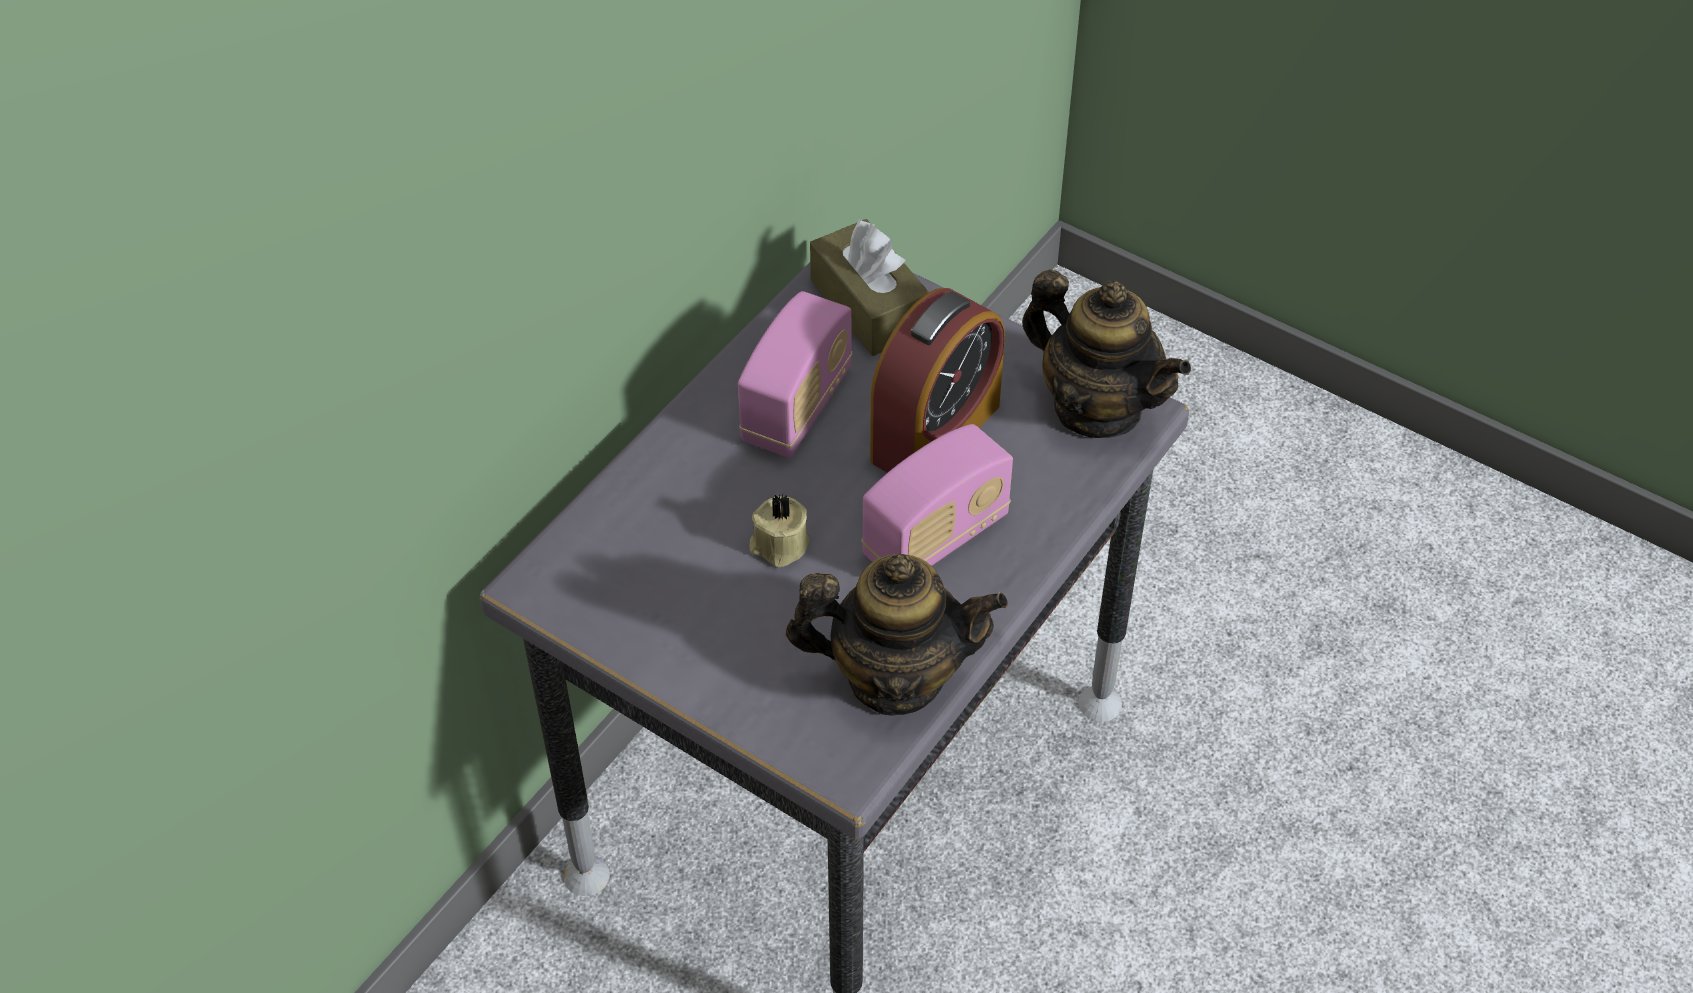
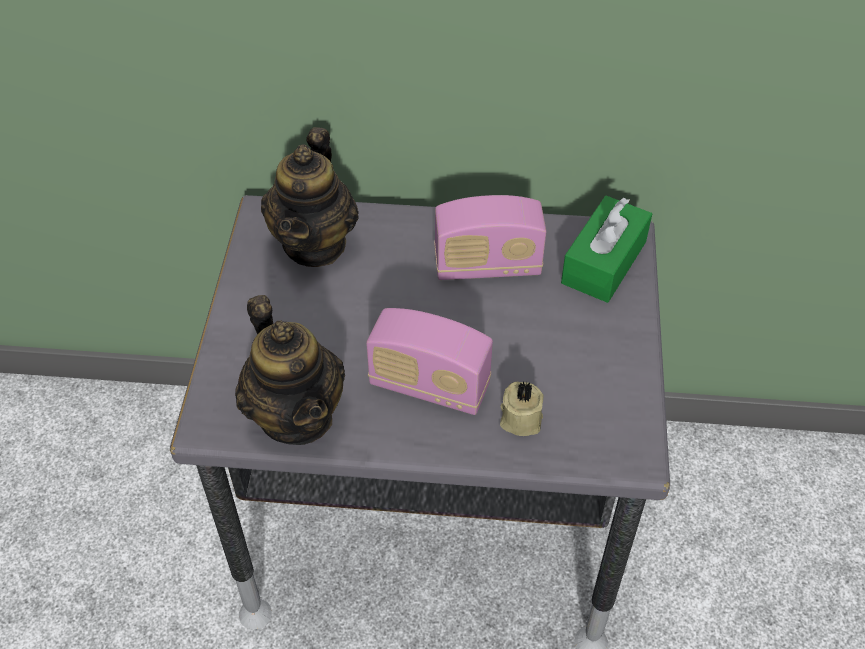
camera: 60 degrees right, 0 degrees up
(779, 545) = (366, 308): beige candle -> beige candle (520, 418)
(869, 306) = (604, 262): brown tissue box -> green tissue box
(935, 432) = (521, 345): alarm clock -> none
(1097, 407) = (618, 428): teapot -> teapot (315, 243)

